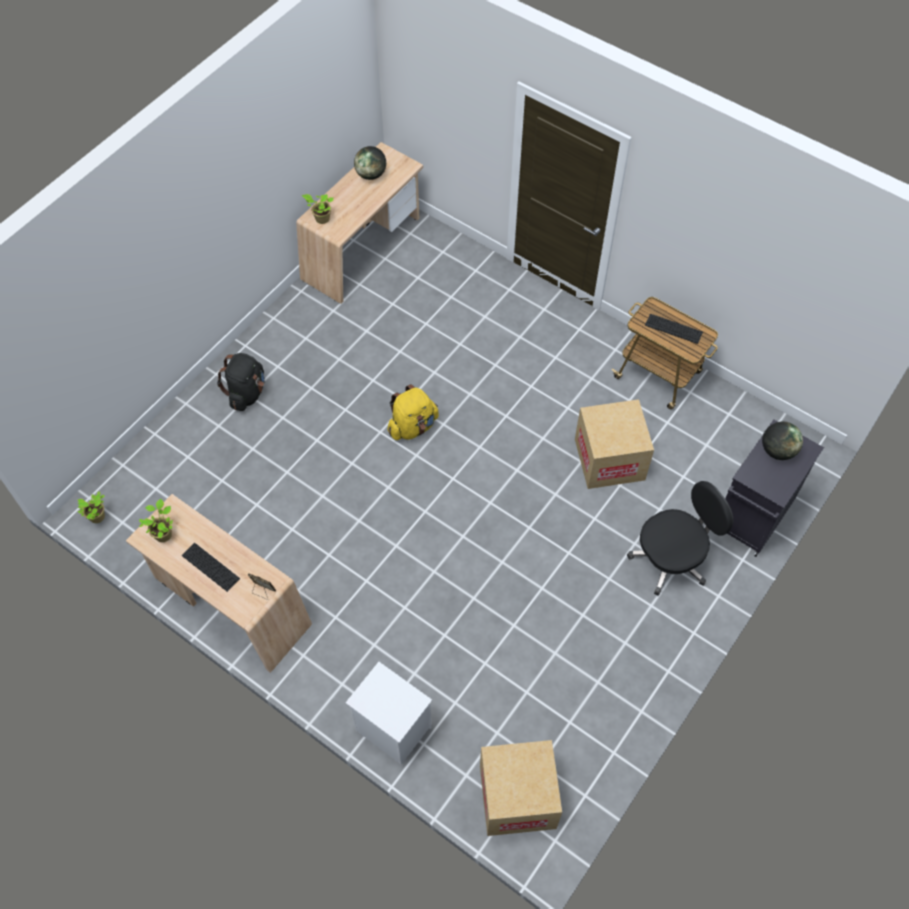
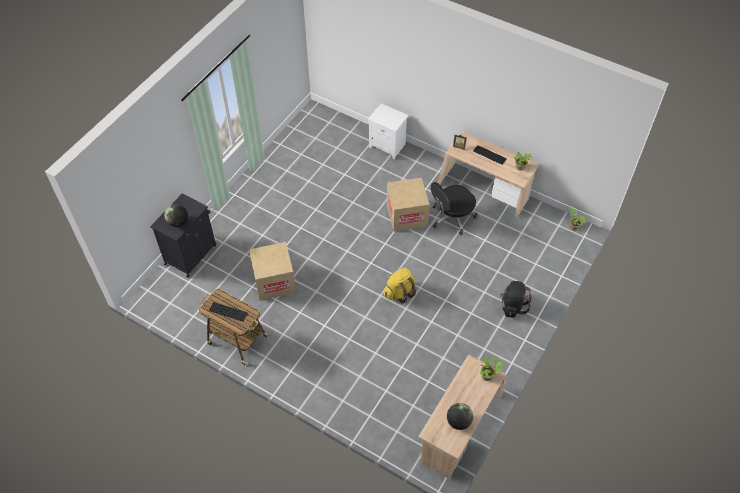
camera: 175 degrees right, 5 degrees down
(517, 797) = (326, 126): cardboard box -> cardboard box (406, 215)
(671, 559) = (242, 228): black office chair -> black office chair (451, 218)

